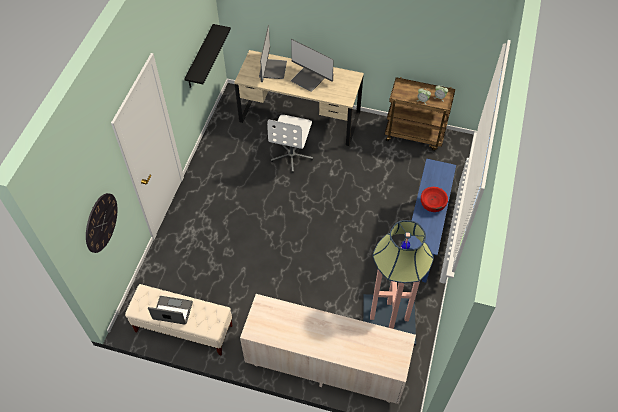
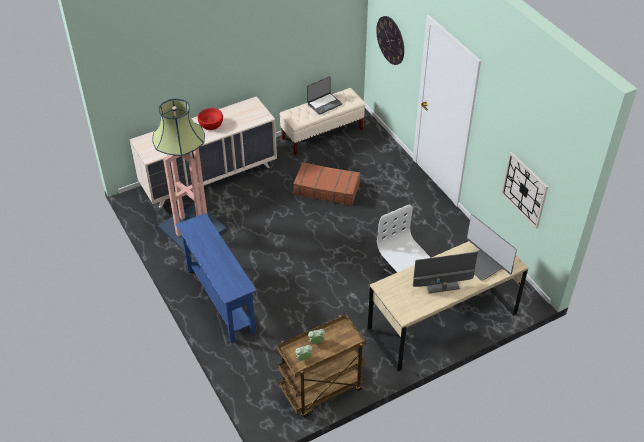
camera: 135 degrees right, 10 degrees down
(200, 57) = (524, 190): black shelf -> wall clock
(249, 268) = (326, 189): none -> brown suitcase
(433, 204) = (213, 256): red bowl -> red bowl (211, 124)

